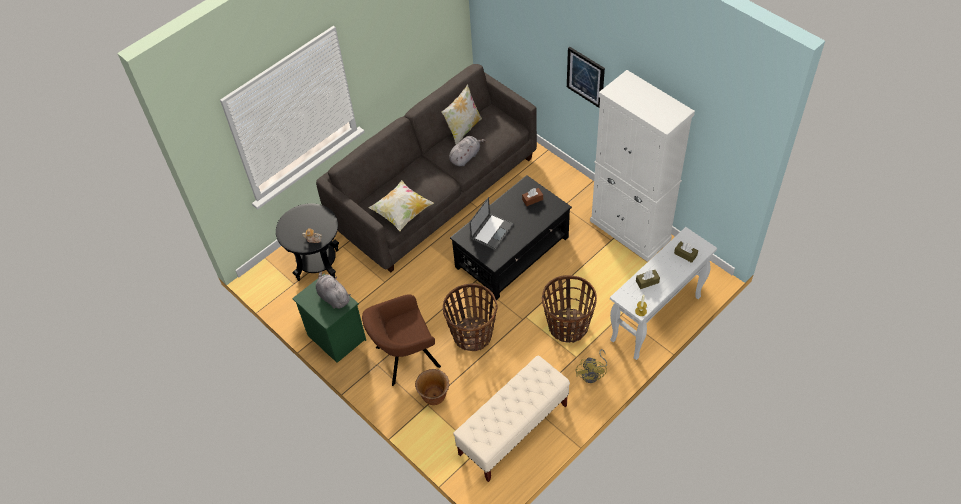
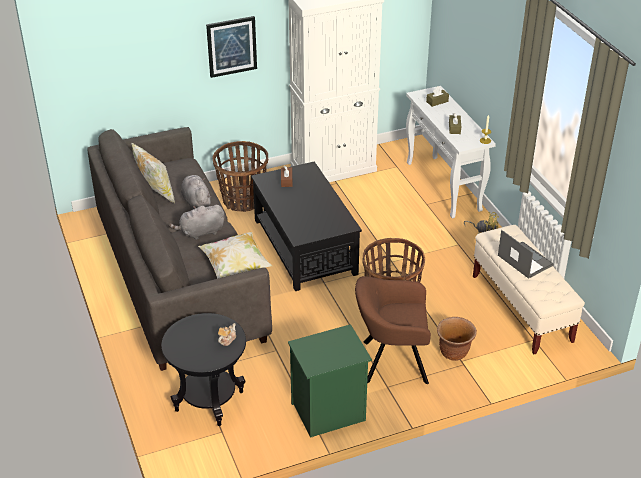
camera: 70 degrees left, 15 degrees down
(333, 297) = (329, 342): grey plush toy -> grey plush toy (200, 232)
(405, 358) = (391, 362): brown armchair -> brown armchair turned 90 degrees clockwise
(492, 231) = (307, 216): laptop -> laptop (524, 260)
(567, 326) = (420, 238): basket -> basket (243, 200)

